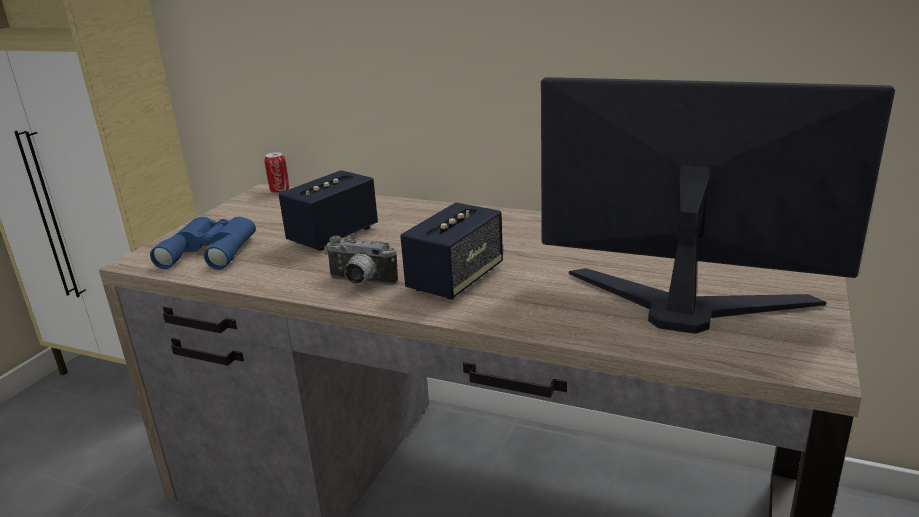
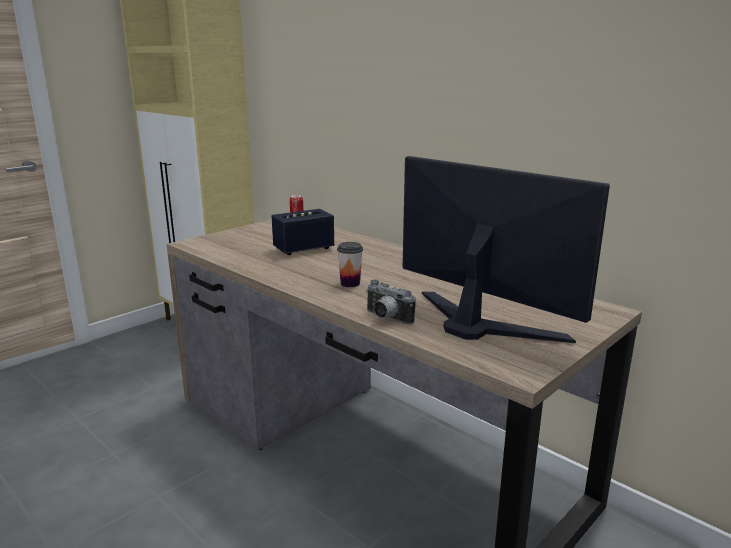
camera: 20 degrees right, 5 degrees down
(212, 249) = (231, 244): blue binoculars -> none
(360, 283) = (294, 275): camera -> camera (386, 318)
(455, 279) = (350, 283): speaker -> cup

